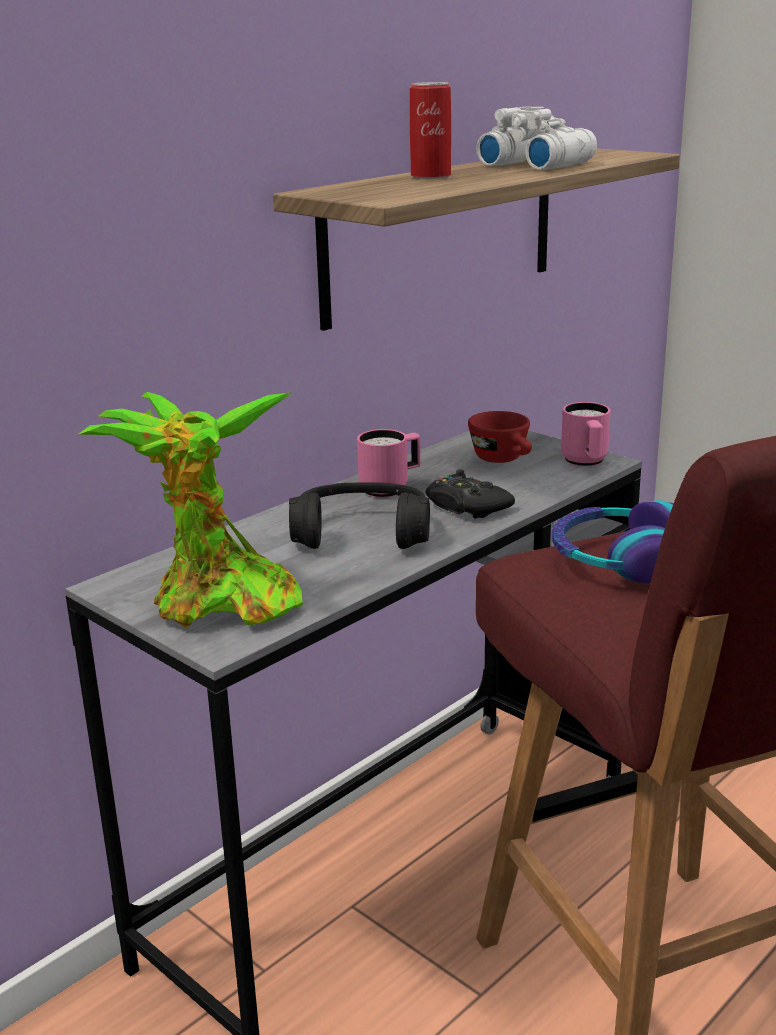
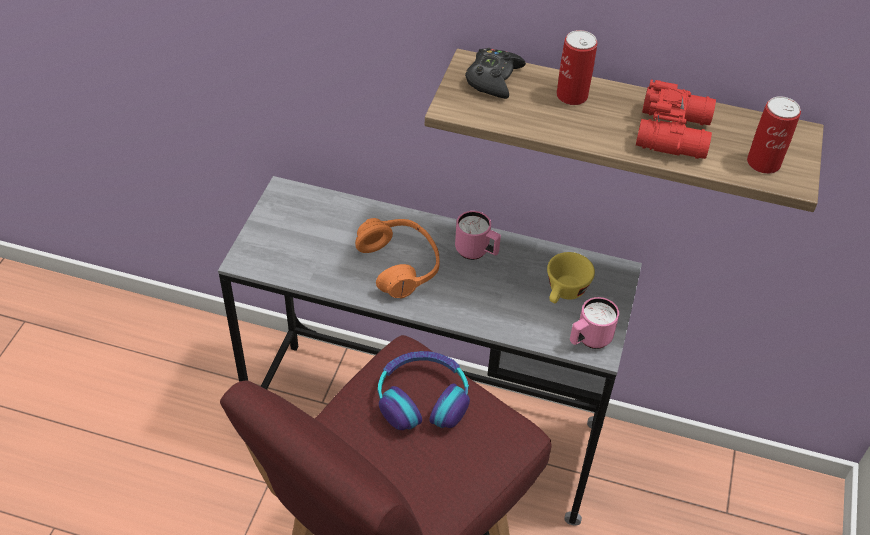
camera: 60 degrees right, 25 degrees up
(218, 605) = (282, 241): potted plant -> none
(361, 534) = (399, 265): black headphones -> orange headphones
(466, 506) = (470, 299): black game controller -> black game controller (493, 79)
(504, 460) = (564, 293): red cup -> yellow cup
(535, 164) = (675, 132): white binoculars -> red binoculars
(611, 155) = (763, 163): none -> can

